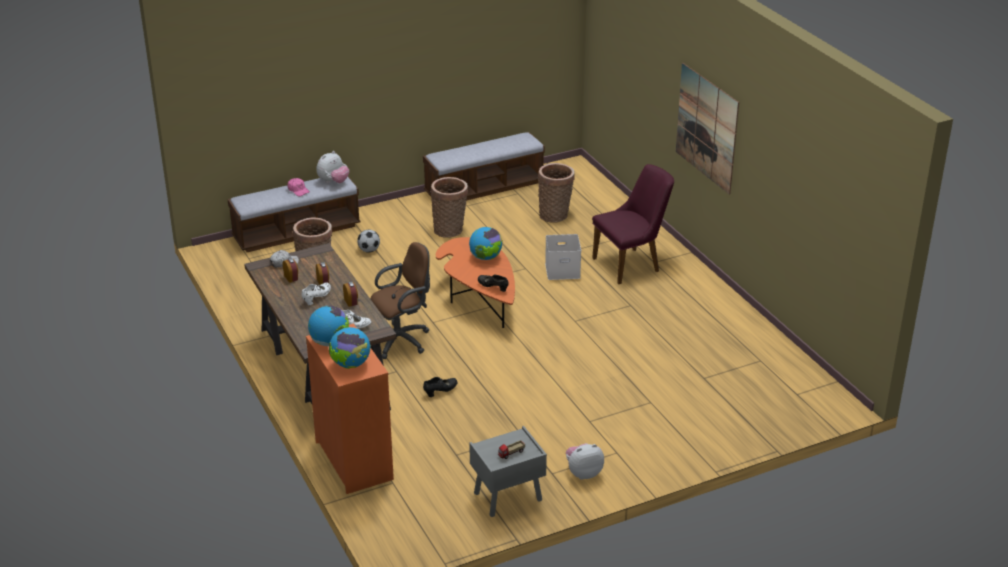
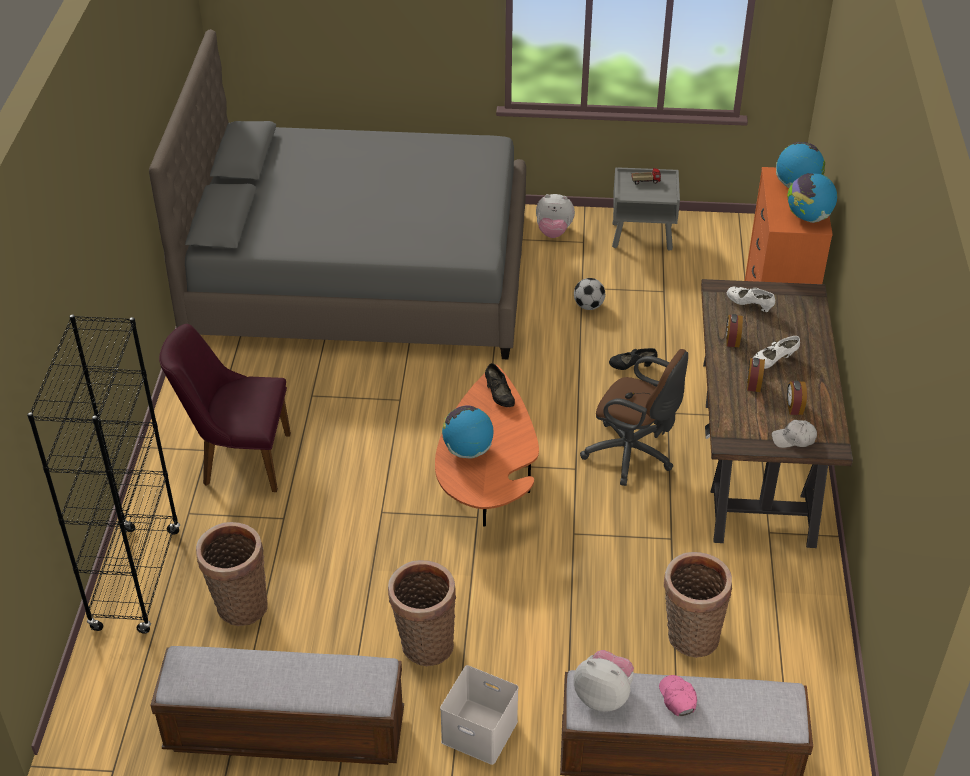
camera: 150 degrees left, 10 degrees up
(333, 182) = (603, 696): plush toy -> plush toy turned 45 degrees clockwise
(369, 250) = (580, 652): football -> football (588, 306)
(402, 340) = (633, 456): brown office chair -> brown office chair turned 150 degrees counterclockwise
(563, 270) = (335, 487): white storage box -> white storage box (477, 732)
(616, 208) = (136, 580): none -> black bookcase
(690, 385) = (360, 275): none -> grey bed
(707, 127) = (107, 264): picture -> none

